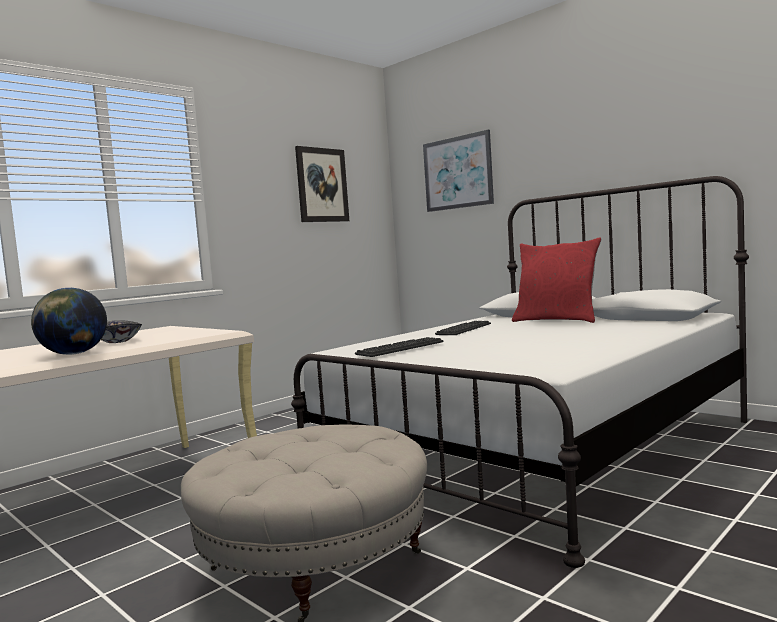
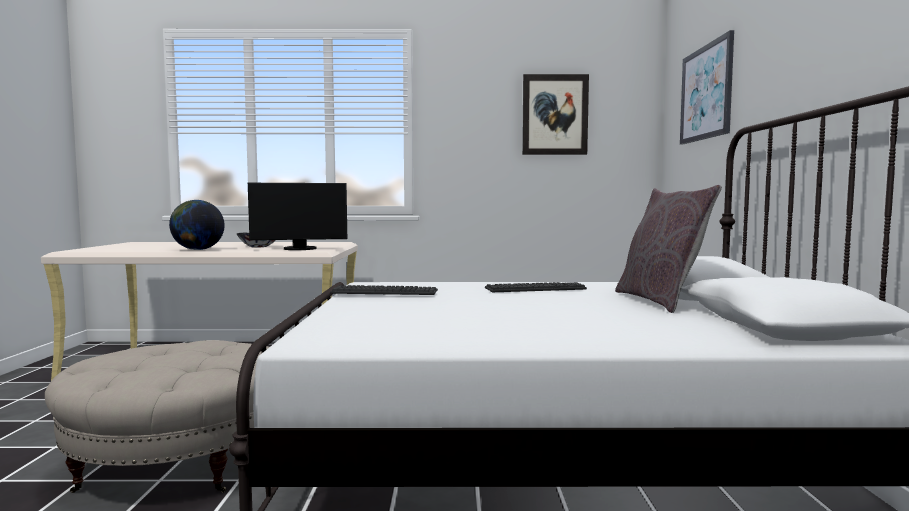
camera: 45 degrees right, 0 degrees up
(191, 334) = (300, 249): none -> monitor
(557, 320) = (660, 301): red pillow -> grey pillow

